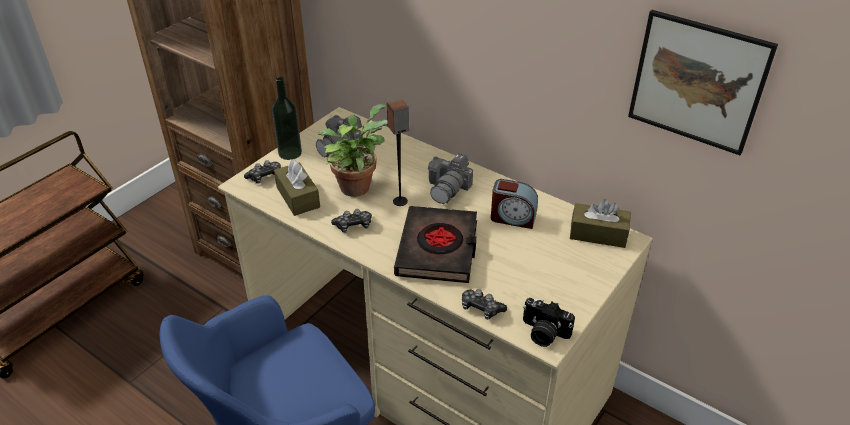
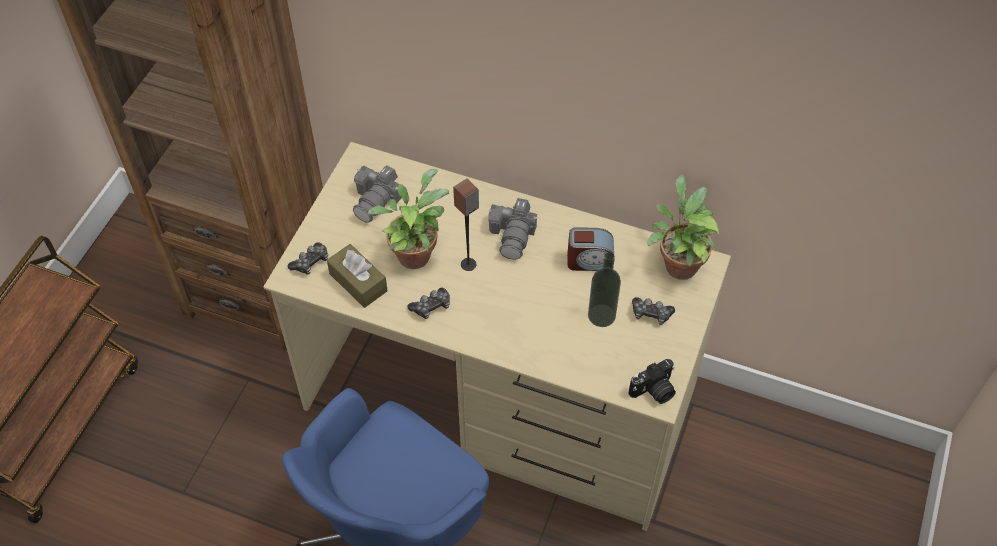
camera: 15 degrees left, 15 degrees up
(290, 153) = (323, 223): bottle -> bottle (601, 315)
(438, 249) = (527, 317): black book -> none
(481, 308) = (589, 377): game controller -> game controller (651, 314)
(543, 333) = (654, 391): camera -> camera turned 45 degrees counterclockwise
(598, 234) = (678, 263): brown tissue box -> potted plant
(697, 82) = (766, 131): picture -> none

